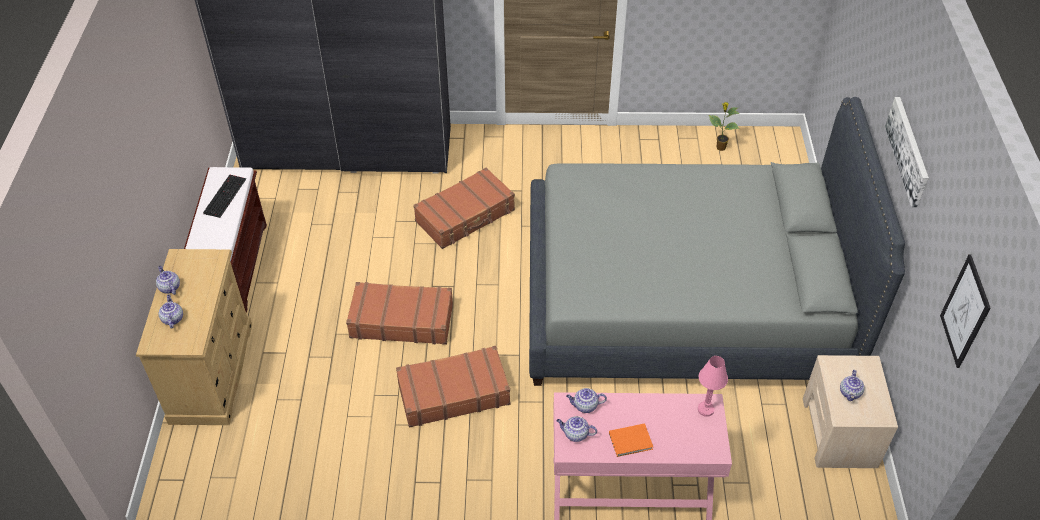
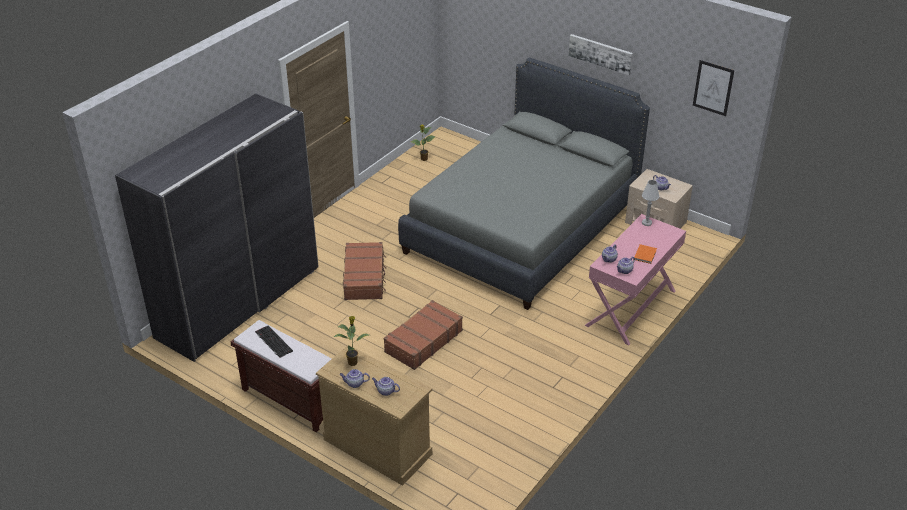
camera: 55 degrees left, 10 degrees down
(203, 268) = (353, 362): none -> potted plant
(453, 393) = (502, 344): brown suitcase -> none
(705, 409) = (646, 223): pink table lamp -> white table lamp

